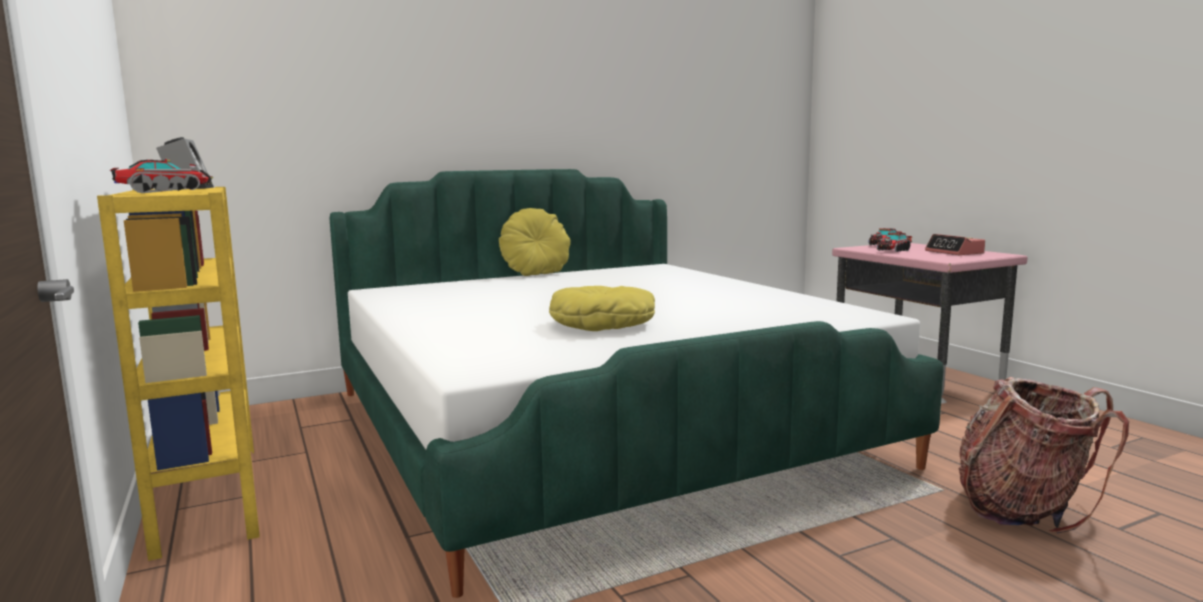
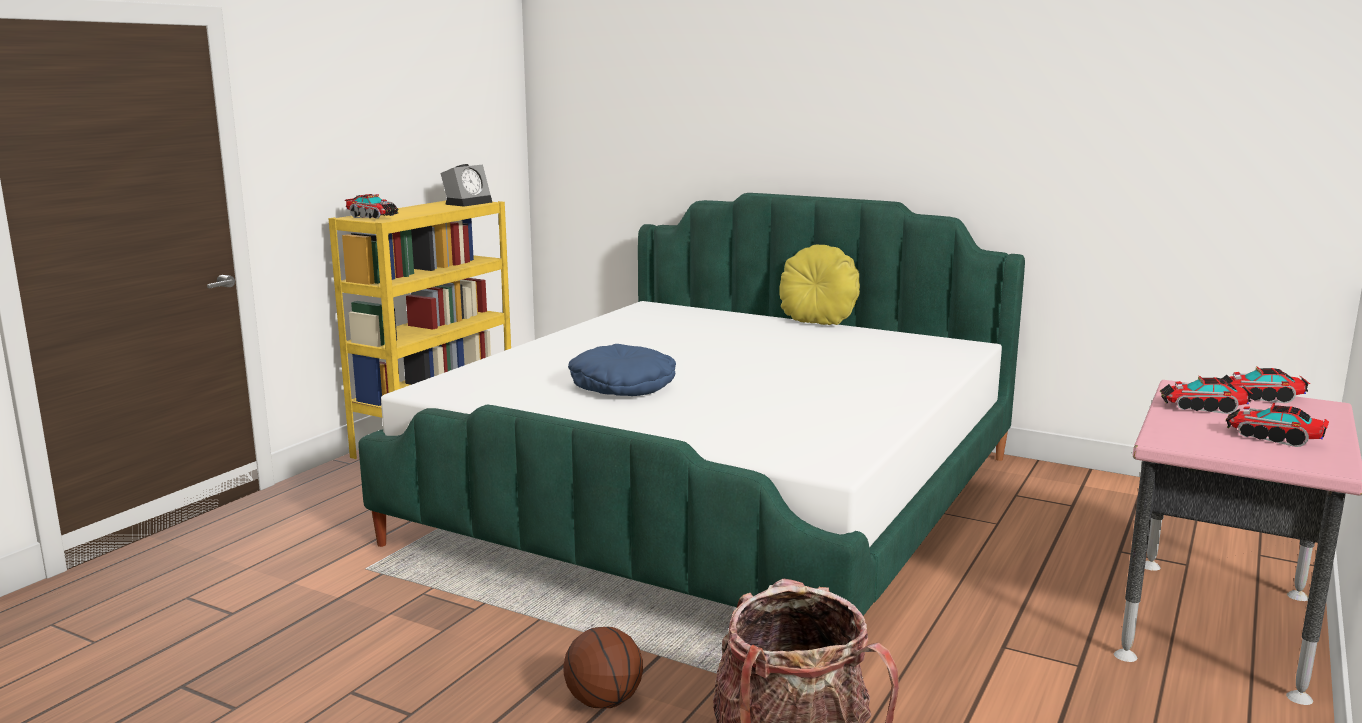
camera: 55 degrees right, 5 degrees up
(602, 324) = (624, 387): yellow pillow -> blue pillow
(922, 557) = (604, 701): none -> basketball
(954, 252) = (1273, 438): alarm clock -> toy truck

